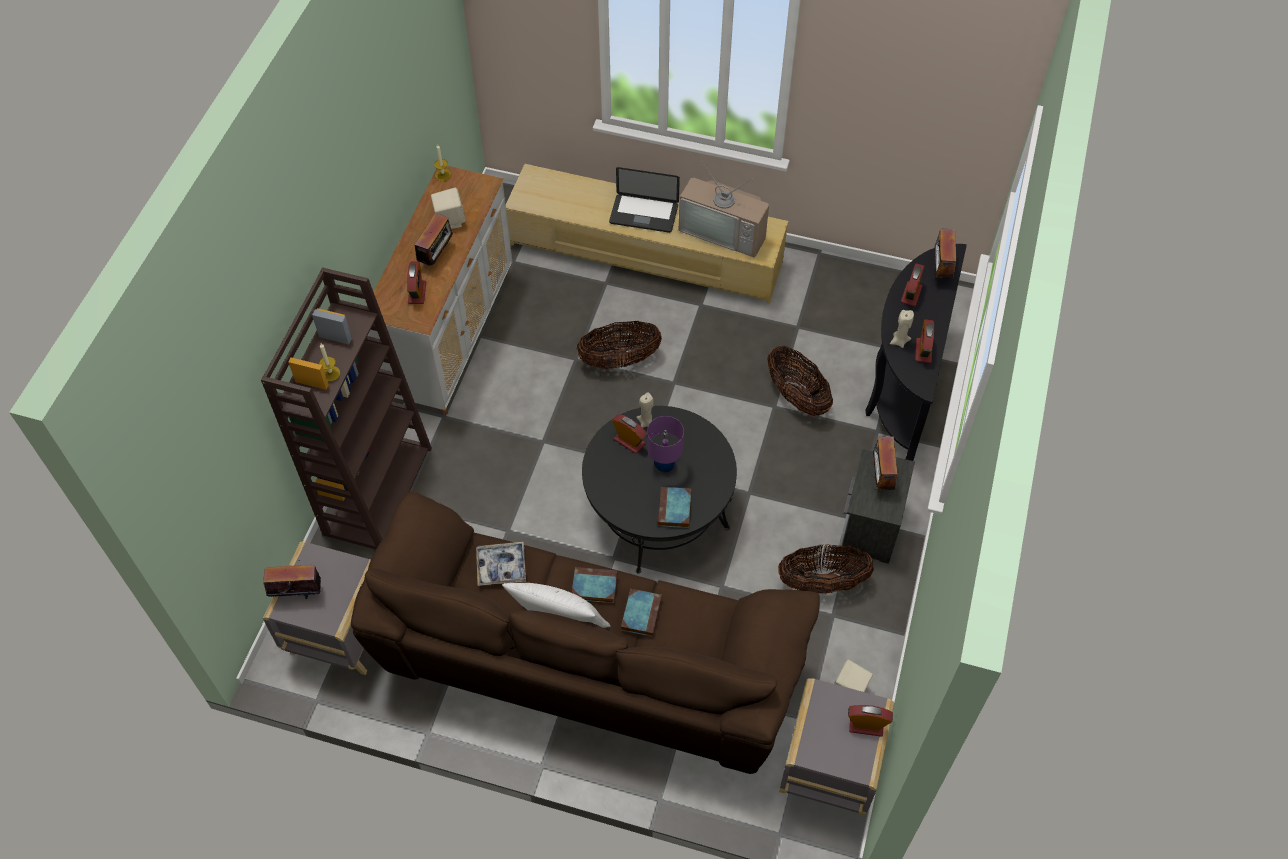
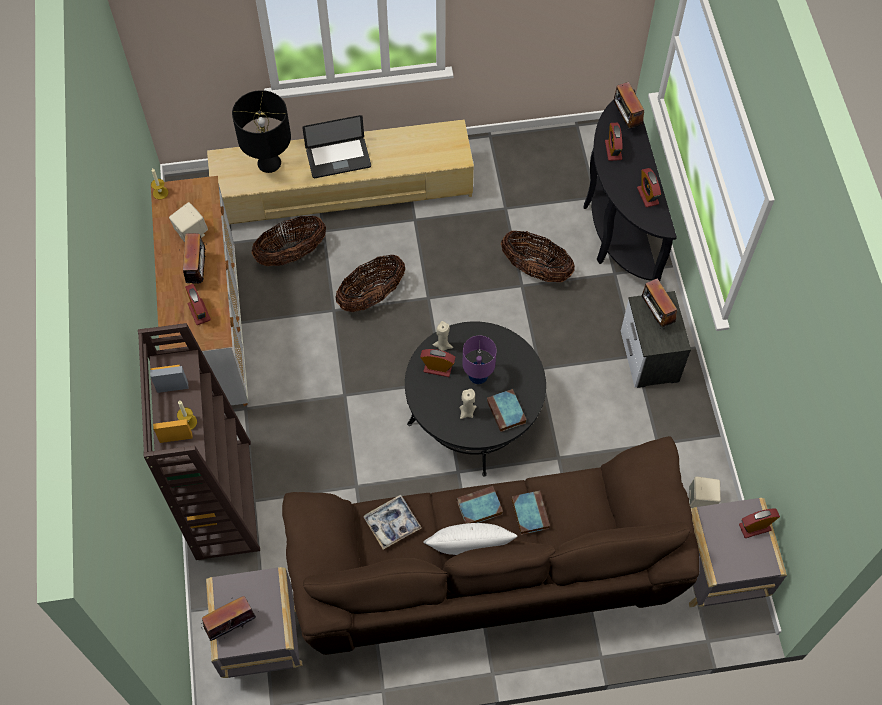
camera: 25 degrees left, 5 degrees up
(575, 196) = (269, 165): none -> black table lamp
(724, 231) = (416, 148): television -> none
(822, 582) = (636, 420): basket -> basket (291, 254)
(899, 341) = (624, 195): beige candle -> beige candle (467, 412)

